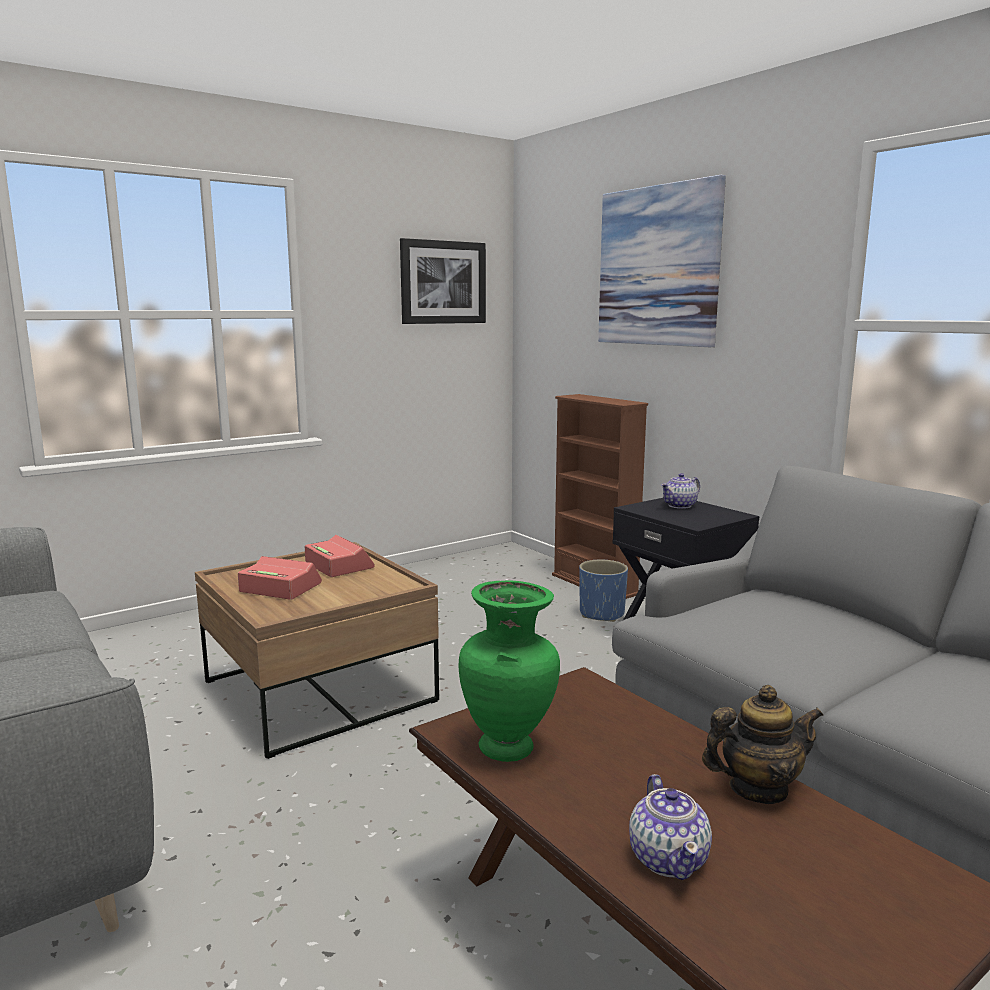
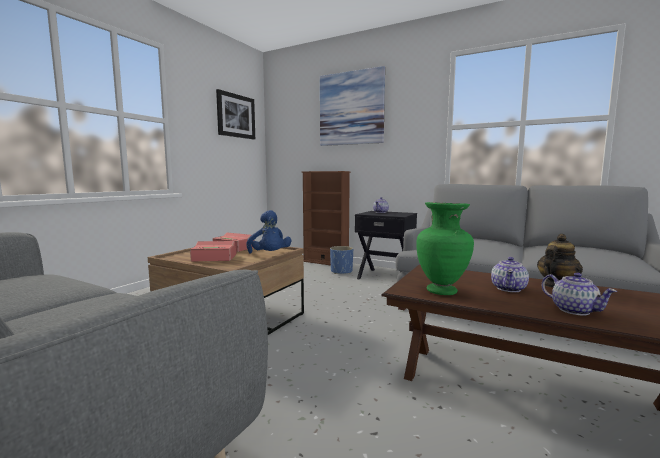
camera: 25 degrees left, 5 degrees down
(364, 595) = (269, 255): none -> blue plush toy
(643, 772) = (509, 288): none -> teapot

